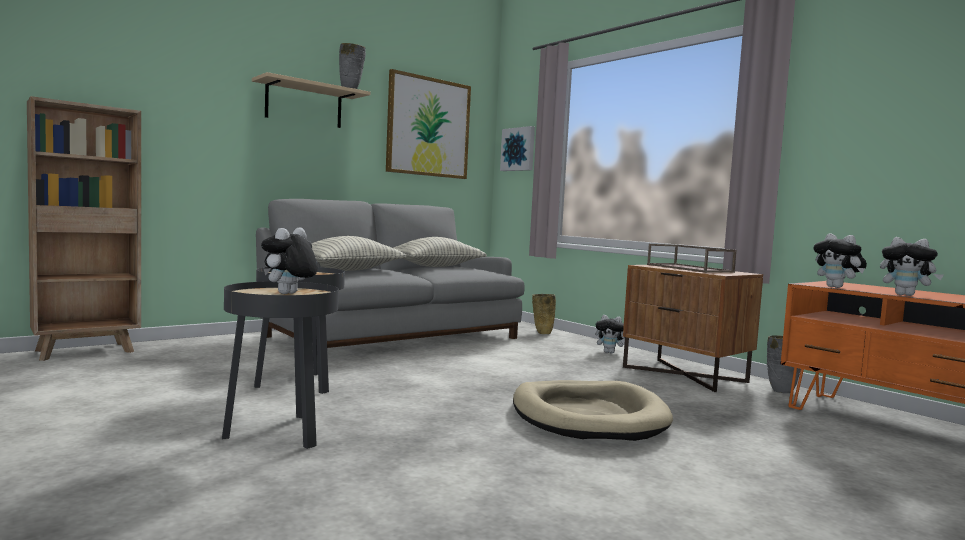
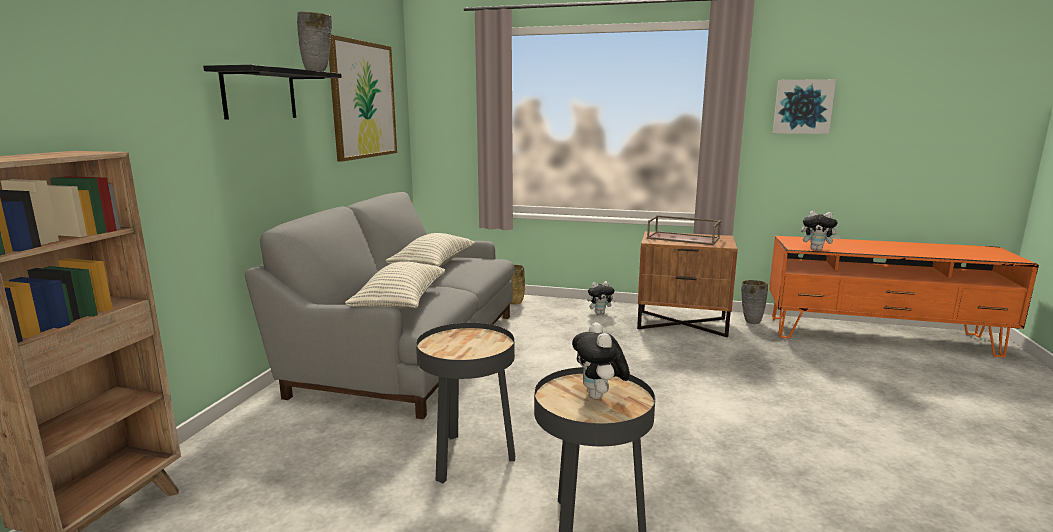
camera: 35 degrees left, 10 degrees up
(304, 105) = (260, 94): beige shelf -> black shelf
(518, 149) = (445, 116): picture -> picture (802, 106)
(588, 416) = (719, 397): beige dog bed -> none
(906, 295) = (865, 252): plush toy -> none

